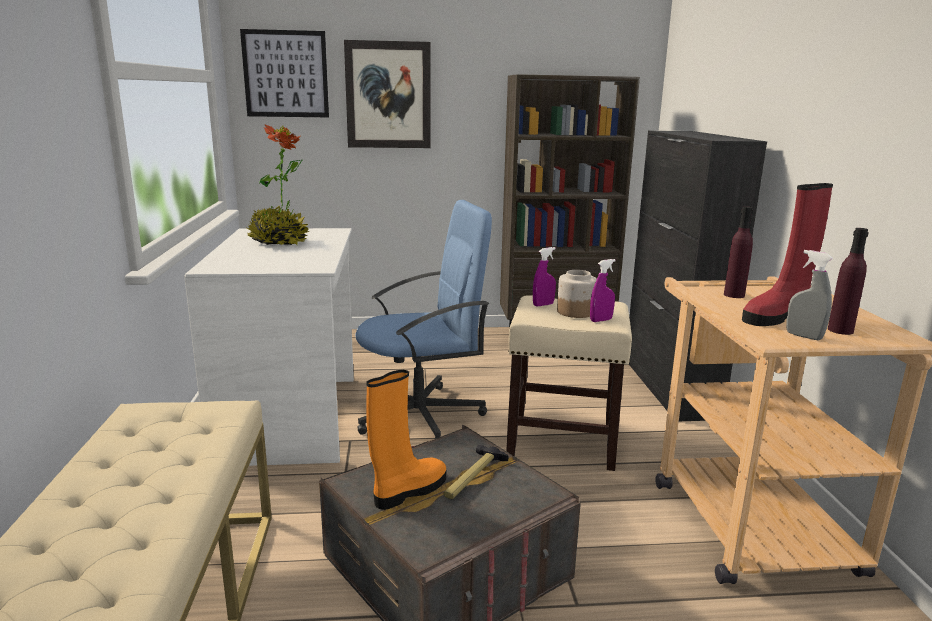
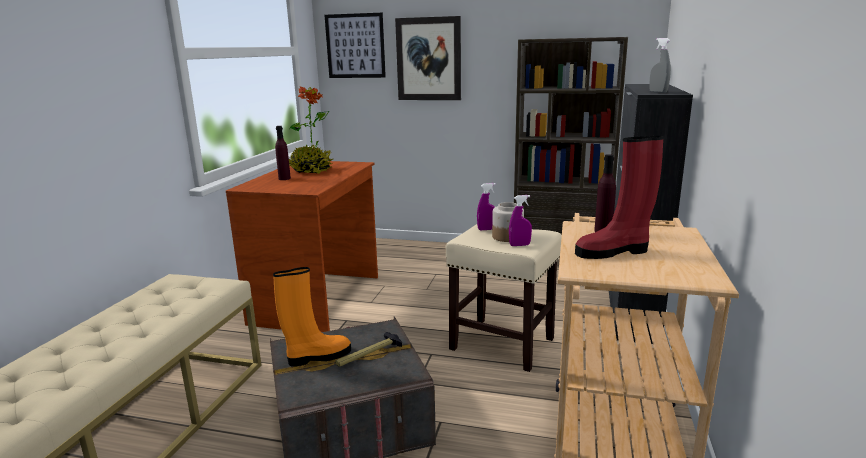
camera: 20 degrees right, 0 degrees up
(292, 418) = (319, 299): white desk -> brown desk
(421, 415) = (409, 308): blue office chair -> none
(803, 336) = (611, 270): grey spray bottle -> grey spray bottle (658, 92)
(840, 330) = (655, 268): purple bottle -> purple bottle (284, 178)

